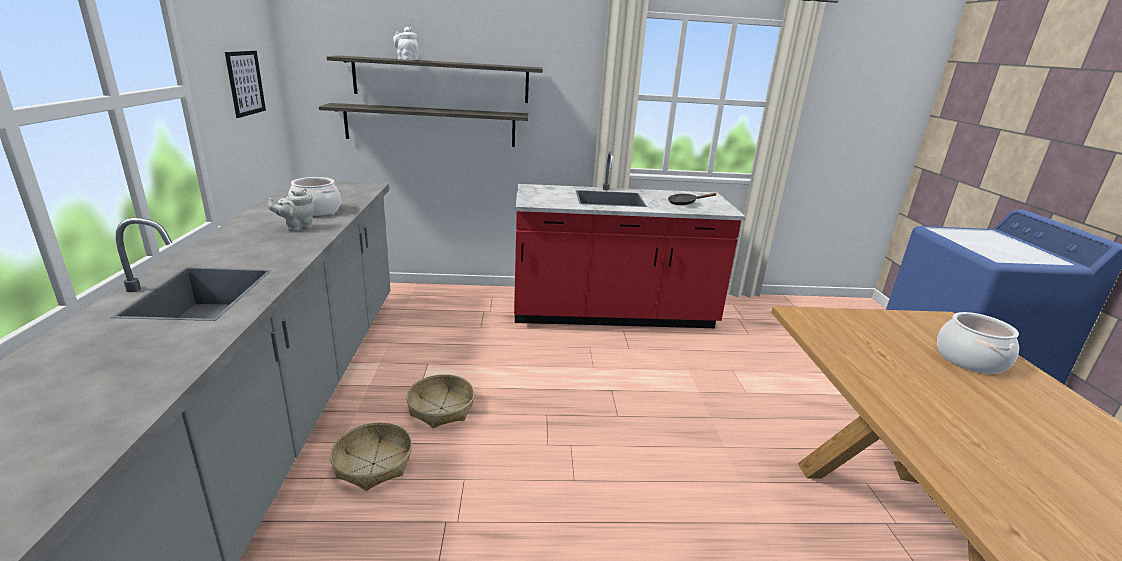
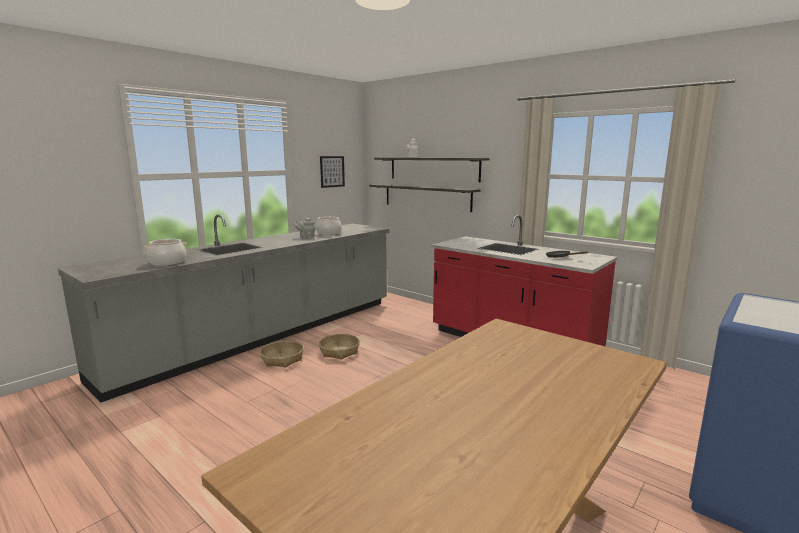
camera: 45 degrees right, 10 degrees down
(970, 360) = (576, 379): cooking pot -> cooking pot (167, 262)

